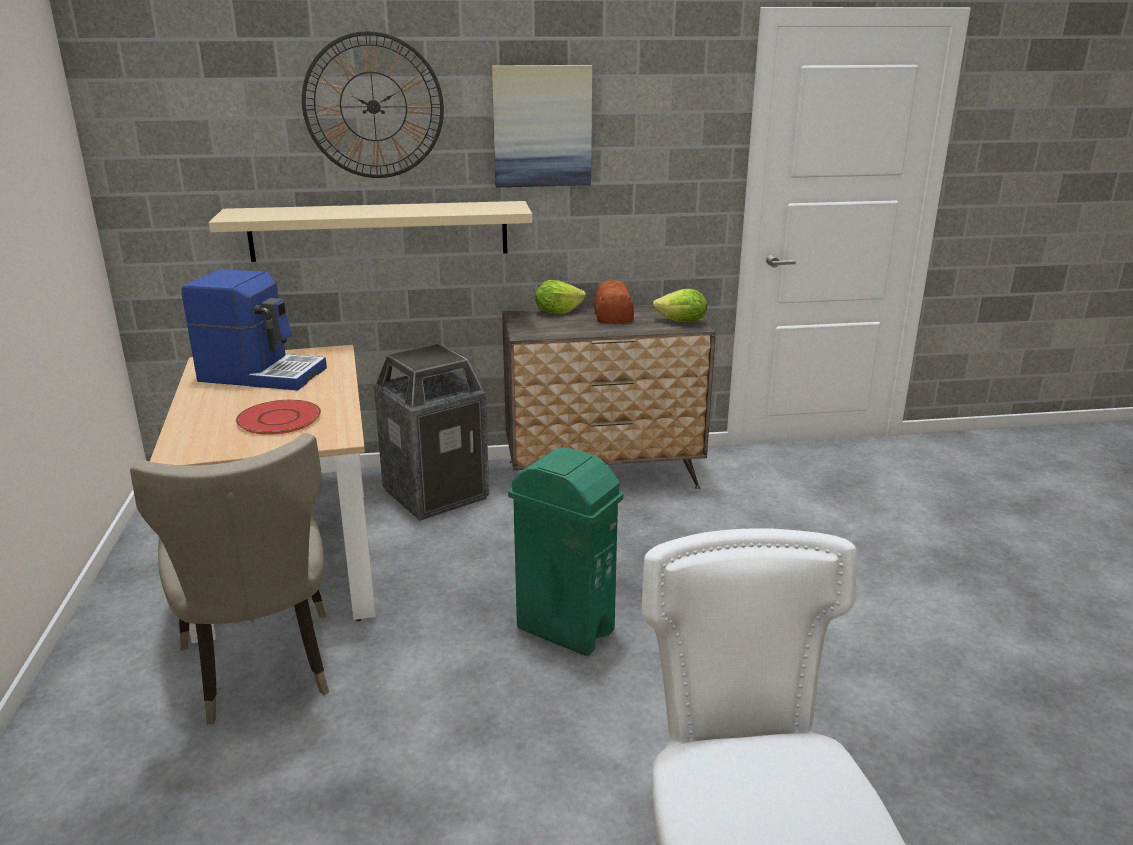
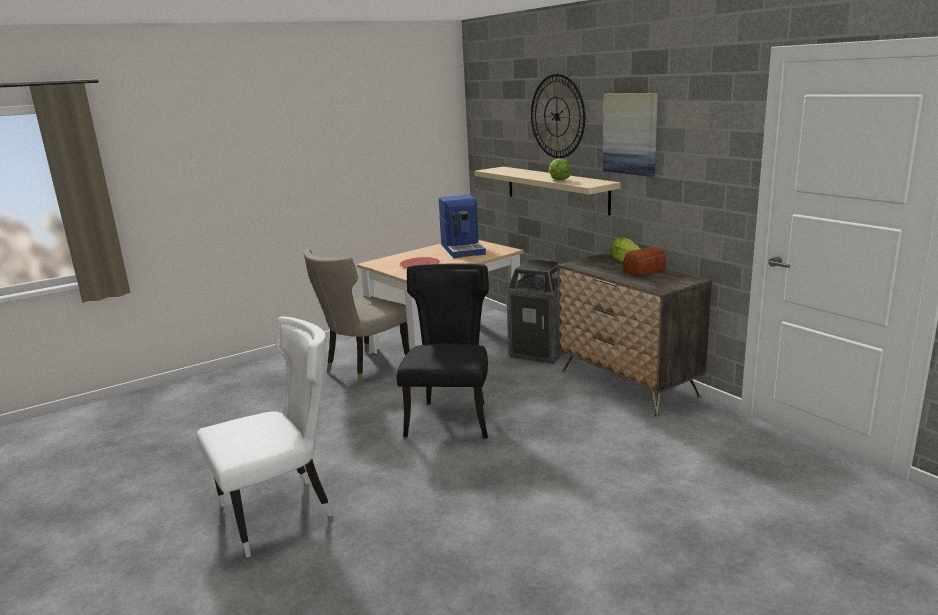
camera: 65 degrees right, 5 degrees down
(564, 628) = (451, 418): green trash can -> black chair
(682, 322) = (664, 285): lettuce -> lettuce (558, 180)

